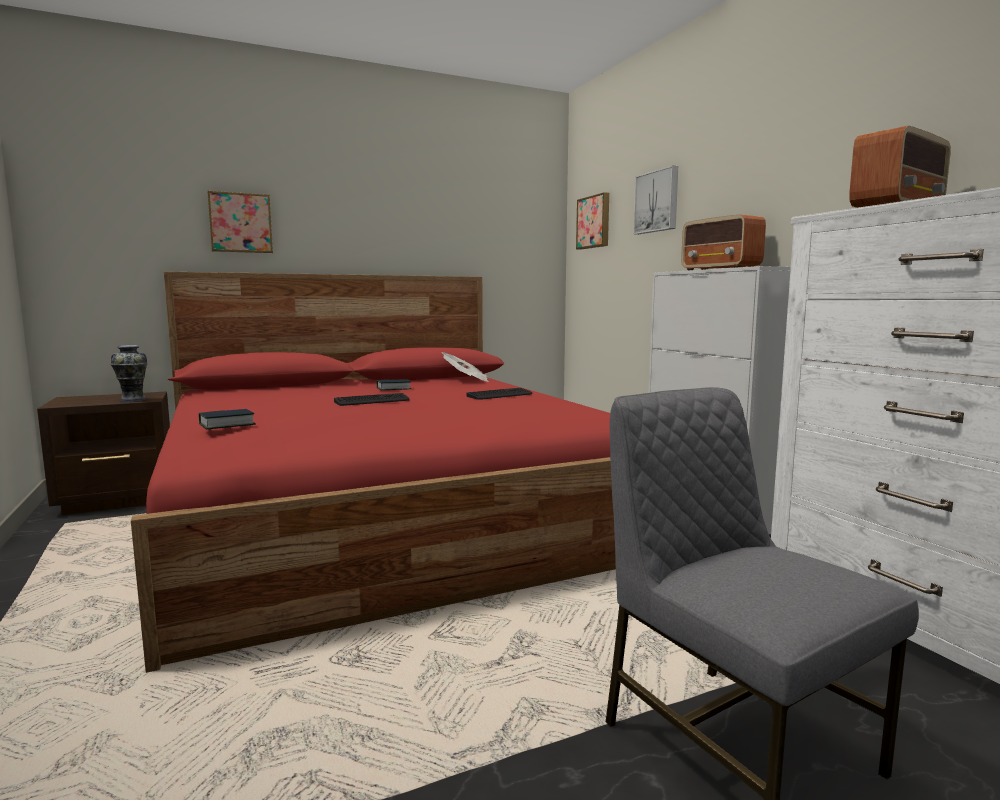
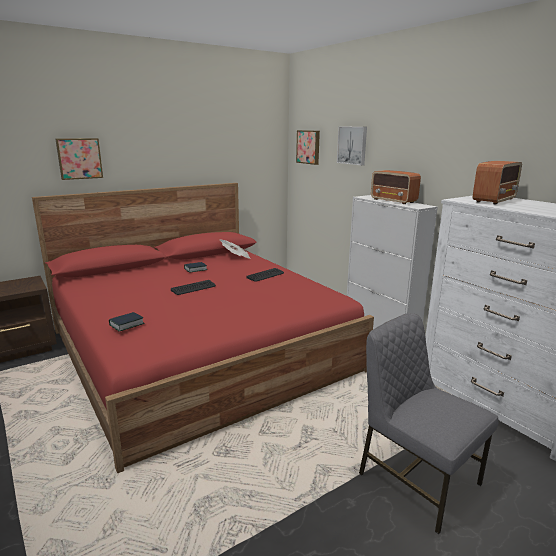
camera: 10 degrees left, 10 degrees up
(133, 400) = (26, 289): vase -> none

